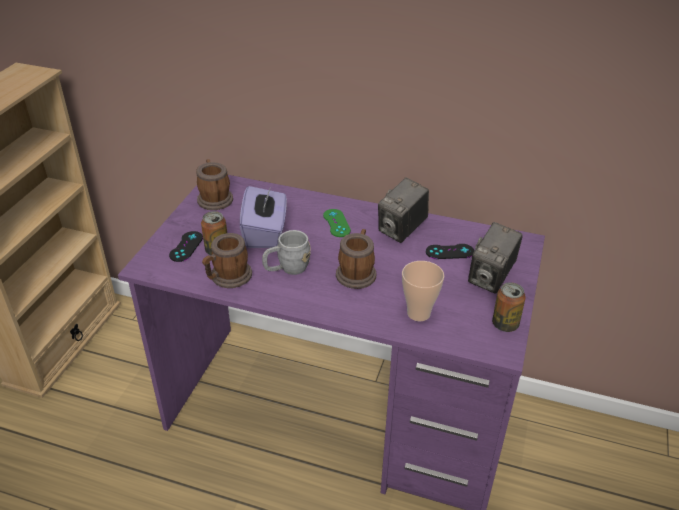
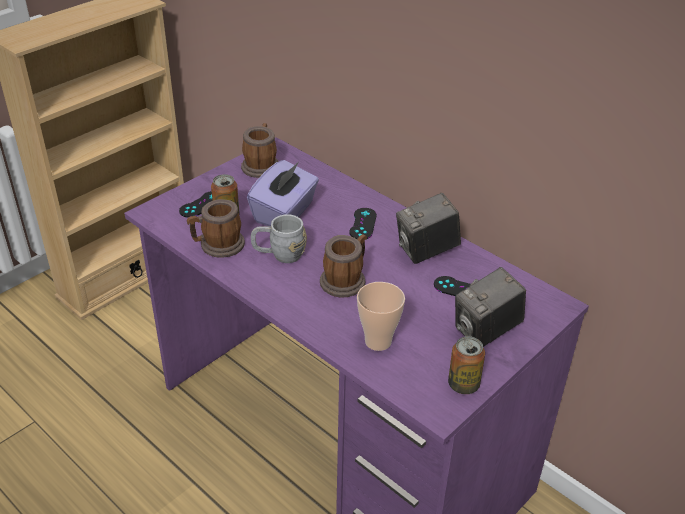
camera: 25 degrees right, 0 degrees up
(336, 223) = (363, 224): green game controller -> black game controller

